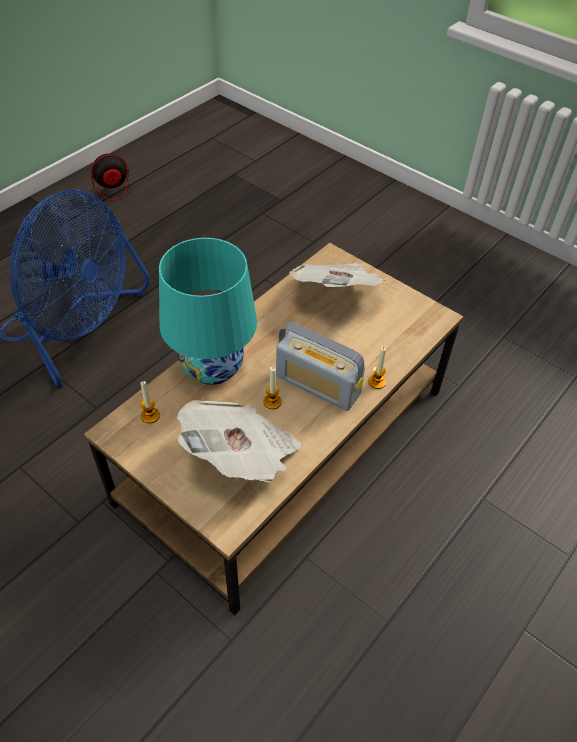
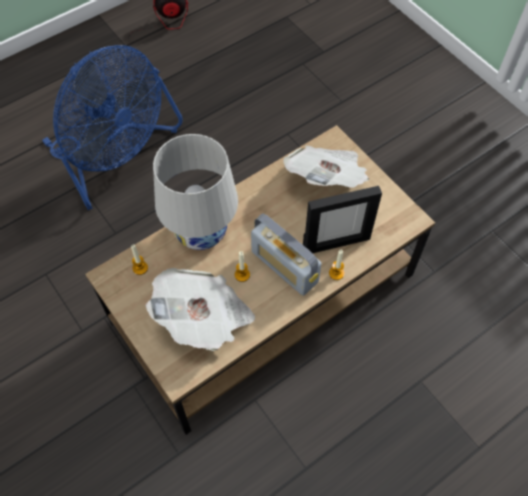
camera: 15 degrees right, 10 degrees up
(212, 367) = (200, 232): turquoise table lamp -> white table lamp
(366, 351) = (336, 242): none -> picture frame

